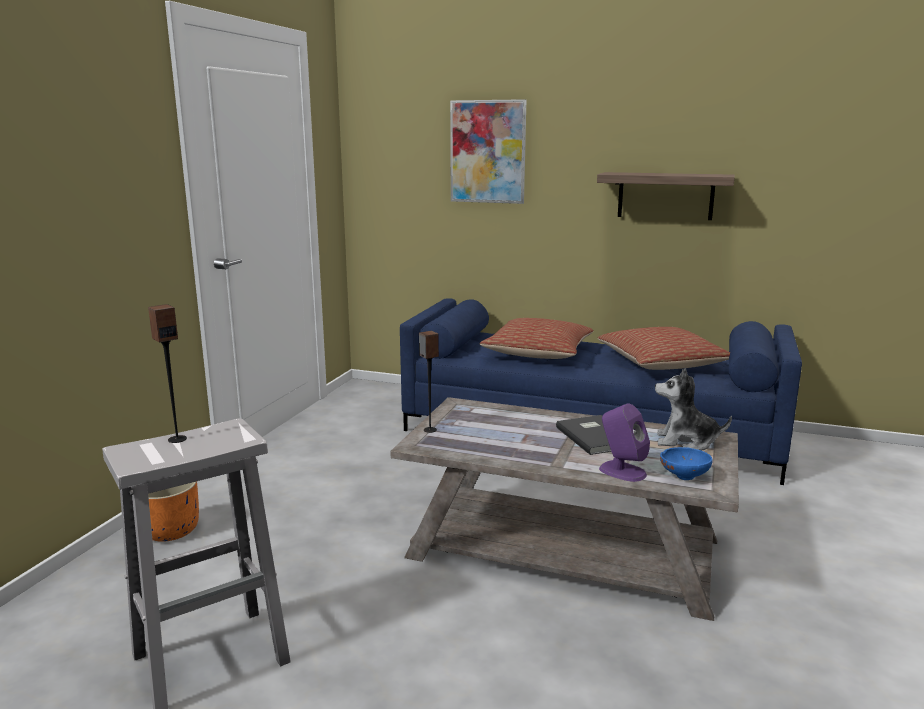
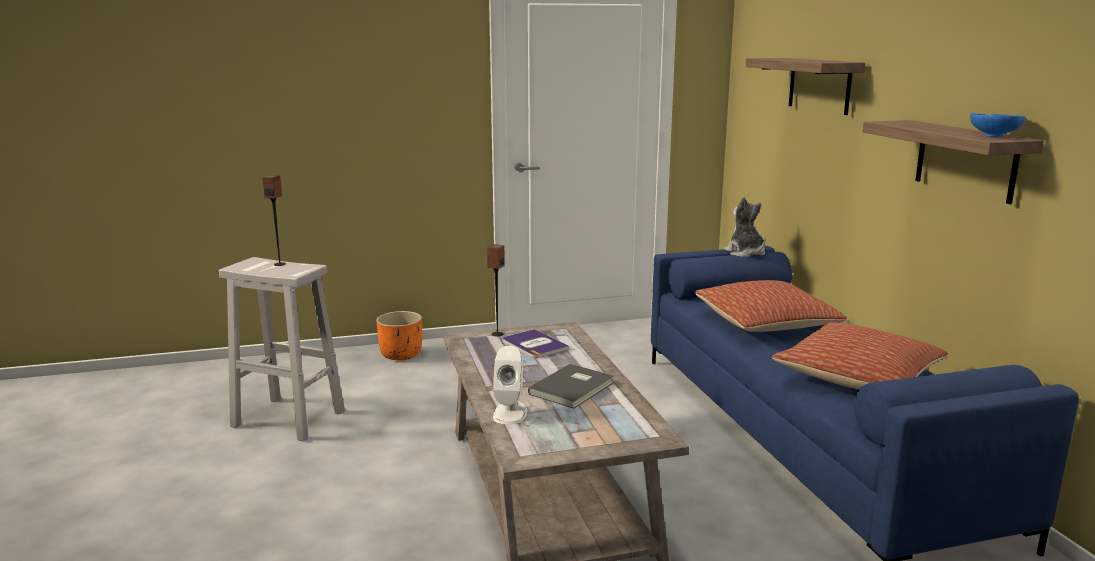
camera: 55 degrees right, 0 degrees up
(480, 424) = (534, 345): none -> book
(487, 152) = (819, 85): picture -> shelf
(622, 471) = (510, 413): purple speaker -> white speaker
(684, 475) = (536, 438): blue bowl -> blue bowl (995, 136)
(686, 442) = (621, 426): plush toy -> plush toy (745, 253)

